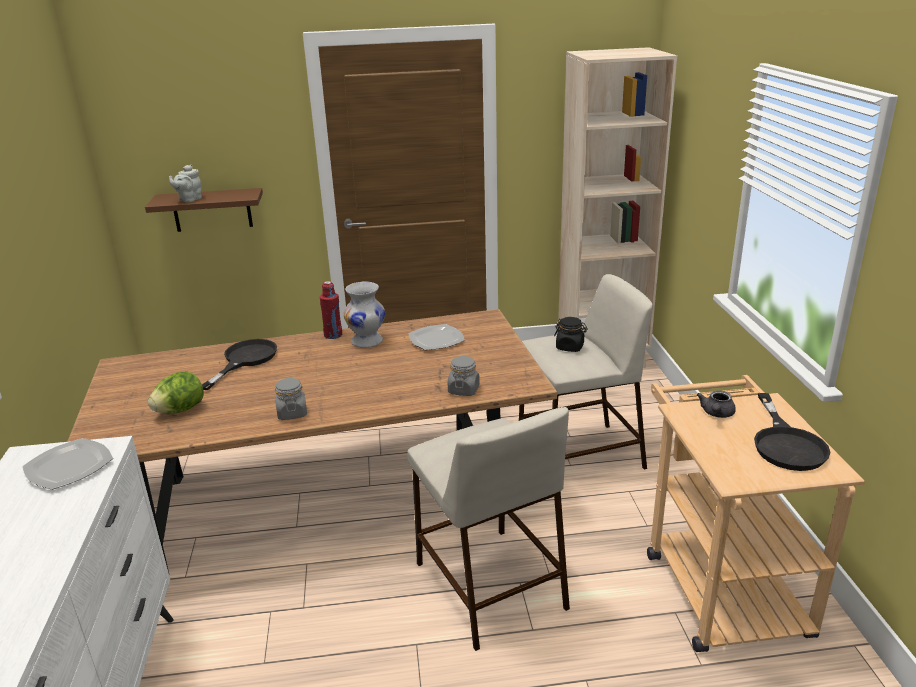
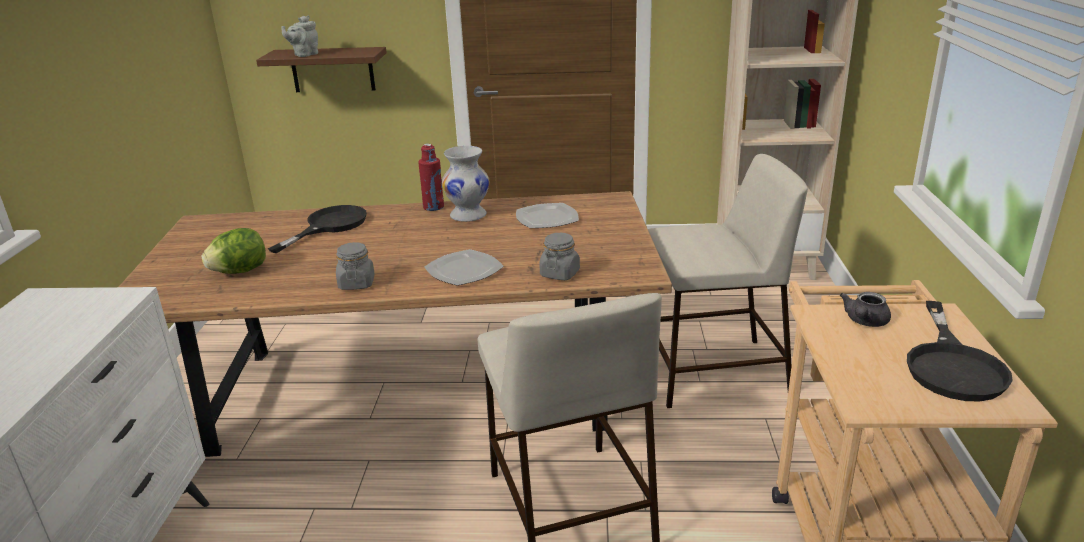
camera: 10 degrees right, 0 degrees up
(69, 466) = (75, 312): plate -> plate (464, 270)
(570, 347) = (705, 238): black jar -> none

